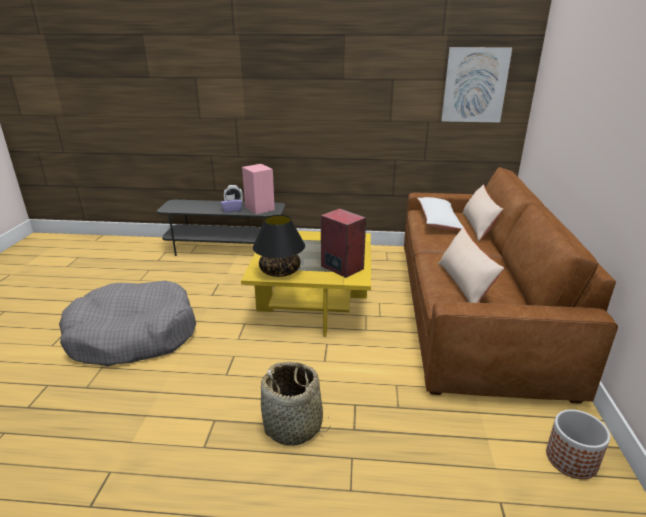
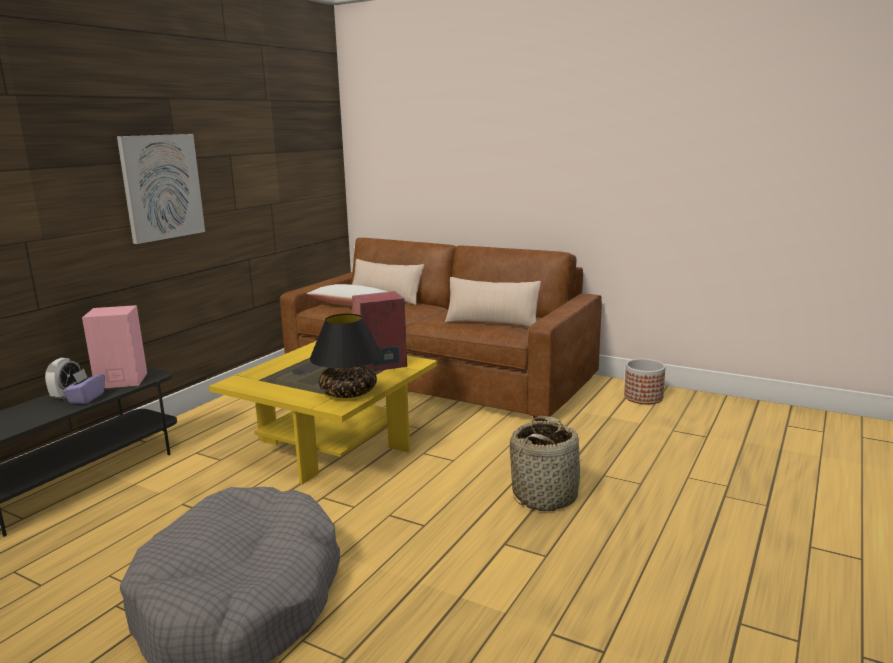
camera: 65 degrees left, 10 degrees down
(474, 85) = (303, 156): picture -> picture (162, 187)

